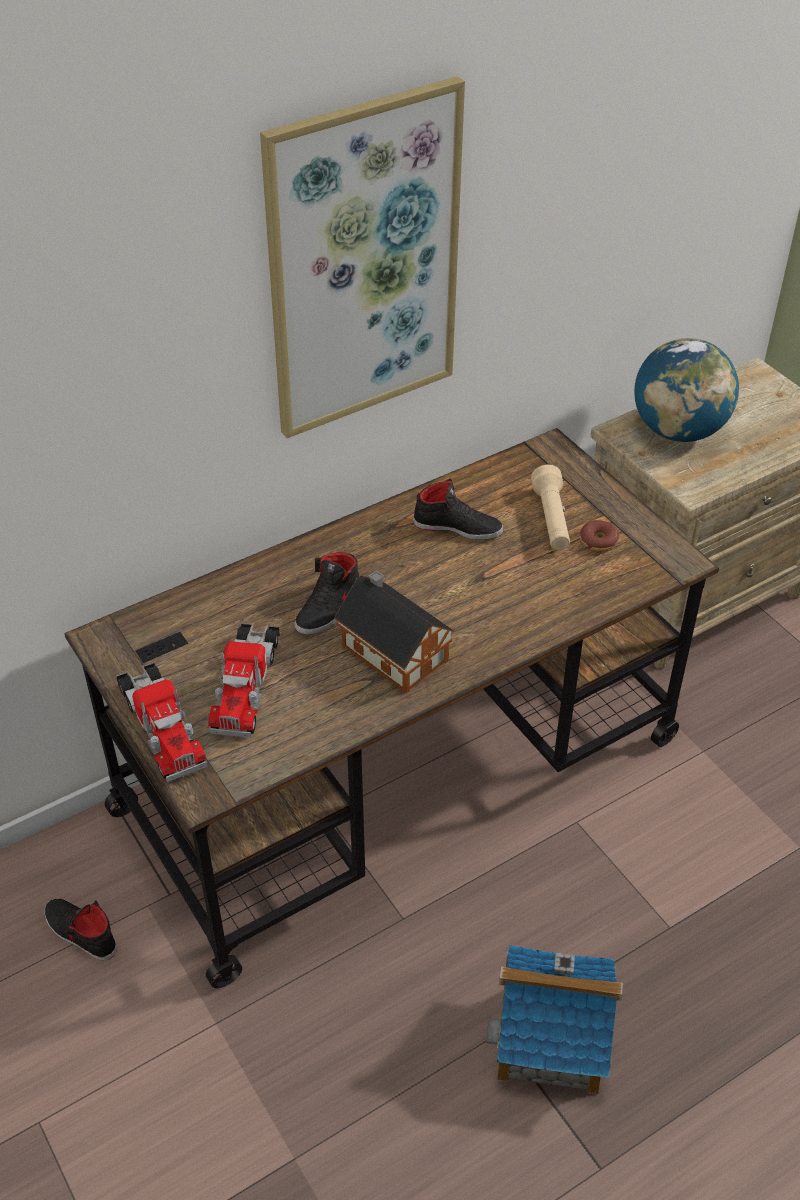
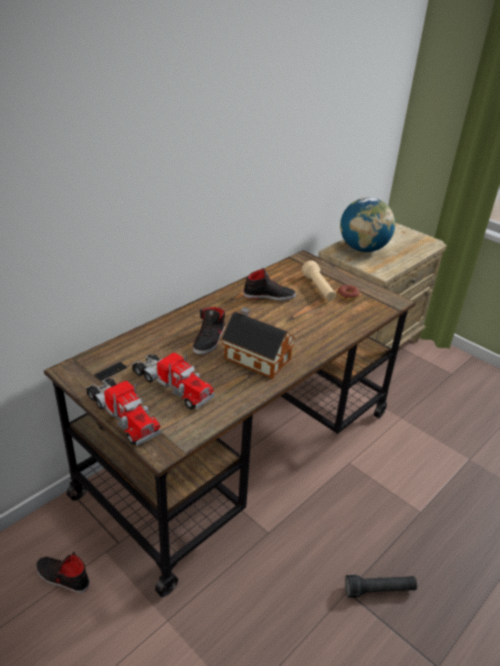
camera: 15 degrees left, 10 degrees down
(246, 685) = (171, 385): toy truck -> toy truck turned 45 degrees counterclockwise
(363, 263) = (215, 131): picture -> none
(552, 1040) = (379, 590): toy house -> black flashlight

